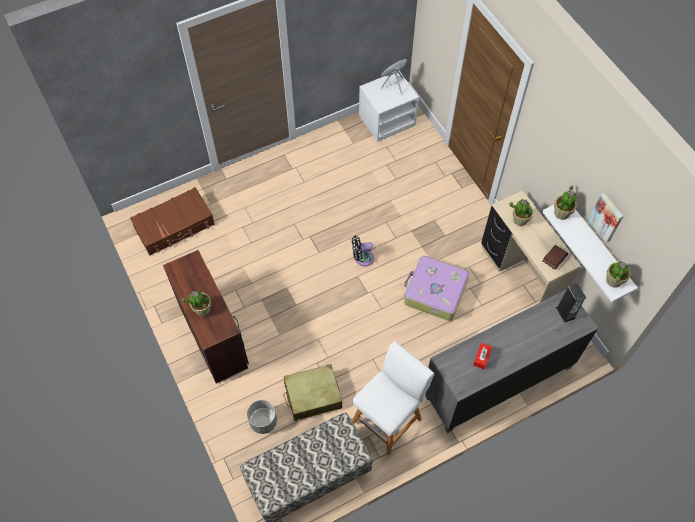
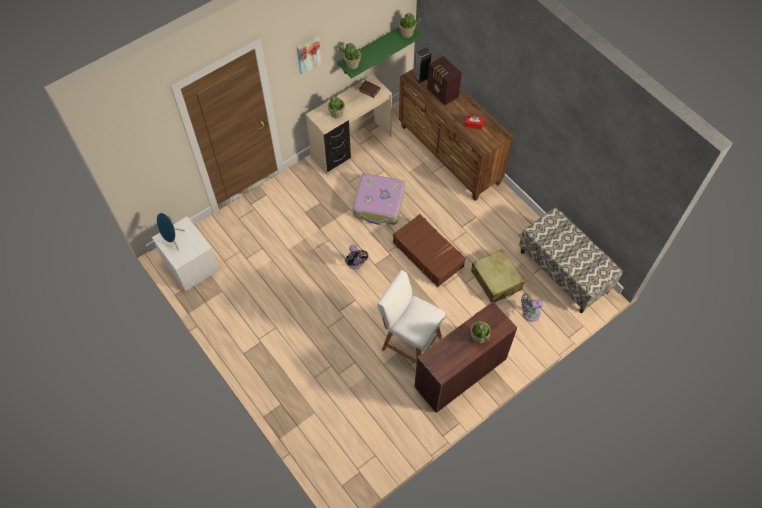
camera: 100 degrees left, 0 degrees up
(175, 226) = (348, 441): brown suitcase -> brown suitcase (428, 254)
(263, 422) = (529, 313): grey planter -> grey fan
(388, 418) = (499, 223): white stool -> white stool (409, 341)
(497, 381) = (449, 155): grey dresser -> brown dresser
(536, 331) = (442, 93): none -> radio
(597, 248) = (374, 48): white shelf -> green shelf
(607, 217) = (369, 22): picture -> picture (308, 54)

